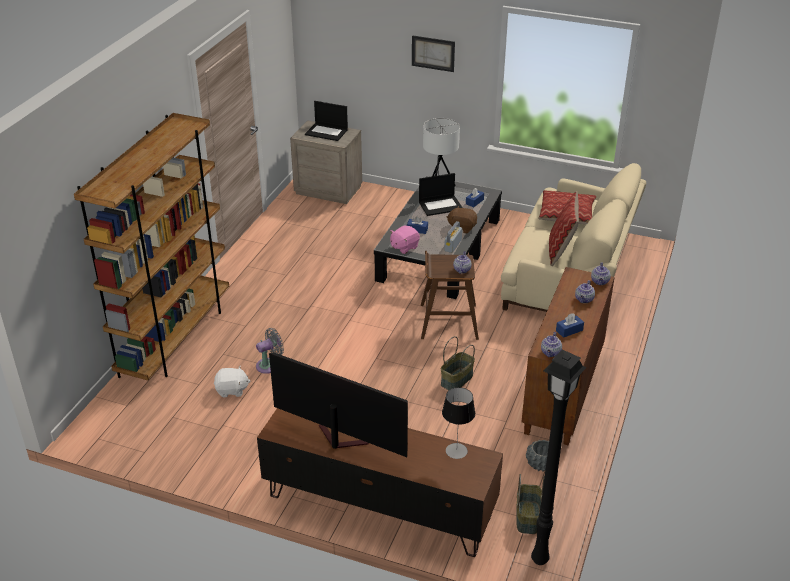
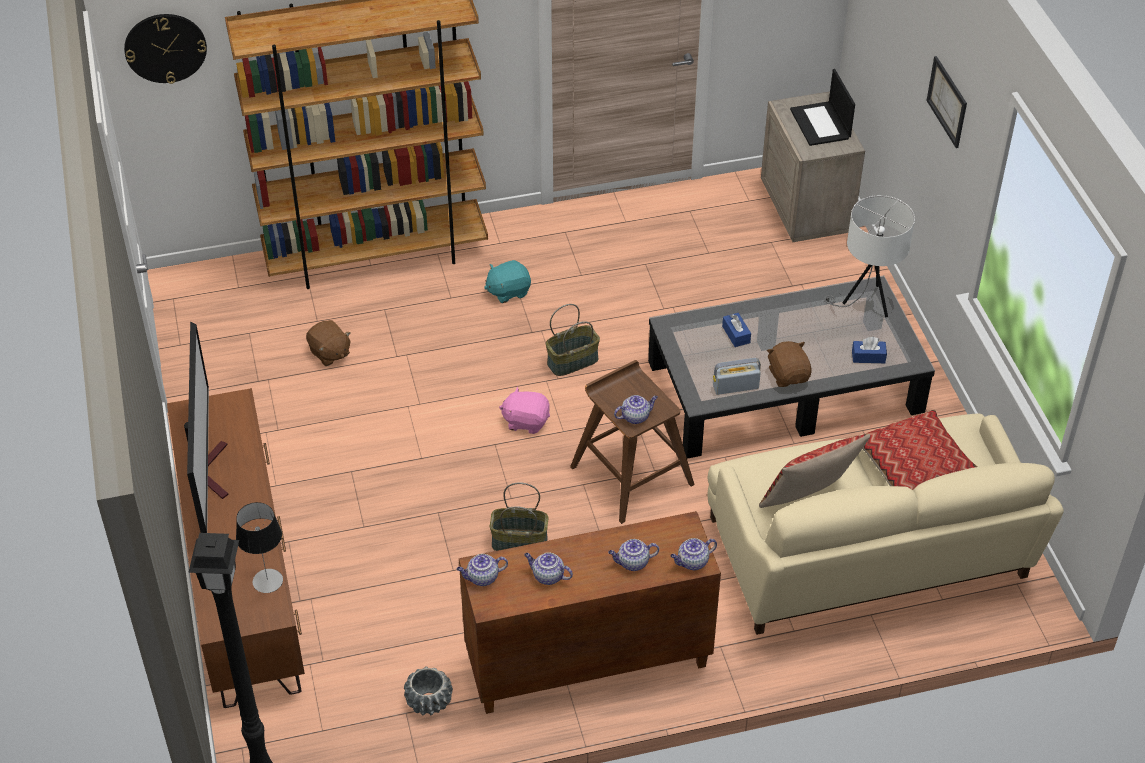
camera: 55 degrees right, 10 degrees up
(41, 239) = (165, 47): none -> wall clock
(232, 390) = (329, 353): white plush toy -> brown plush toy
(267, 304) = (508, 291): none -> turquoise plush toy
(269, 365) = (399, 358): grey fan -> none
(404, 247) = (682, 342): pink plush toy -> pink plush toy (526, 421)
(441, 205) = (821, 328): laptop -> none
(527, 517) = (324, 729): basket -> basket (572, 361)
(569, 330) = (547, 576): blue tissue box -> teapot

